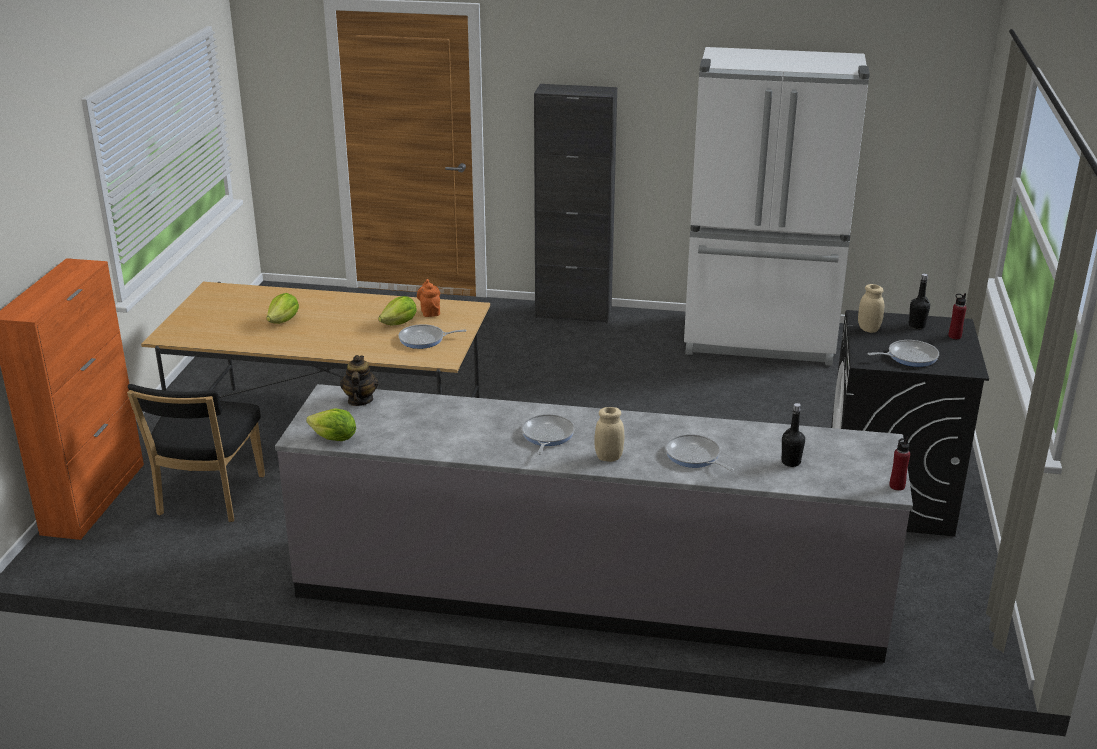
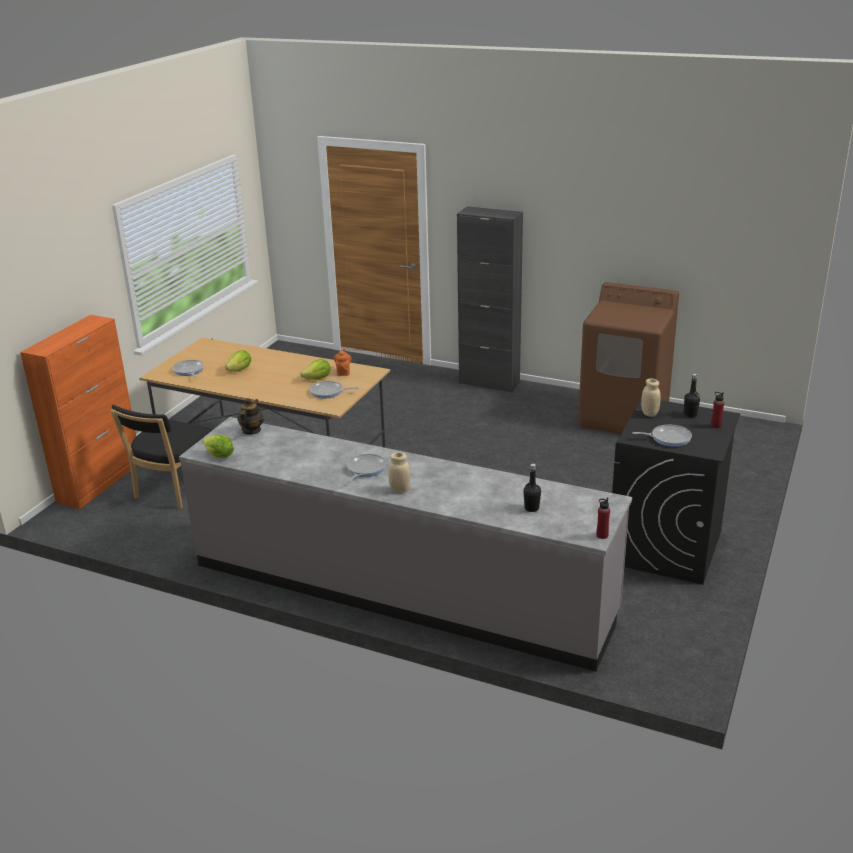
camera: 15 degrees right, 0 degrees up
(694, 456) = (462, 496): frying pan -> frying pan (189, 371)
(760, 340) = (624, 416): white fridge -> brown washing machine

